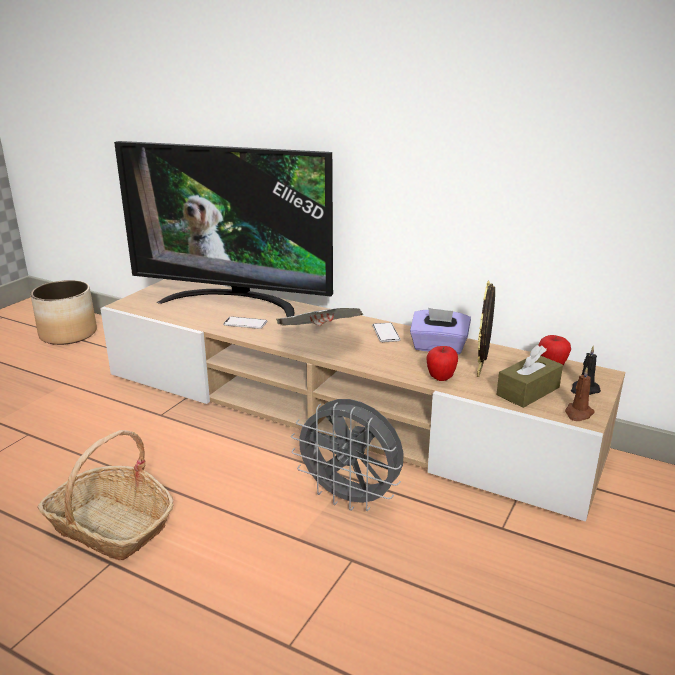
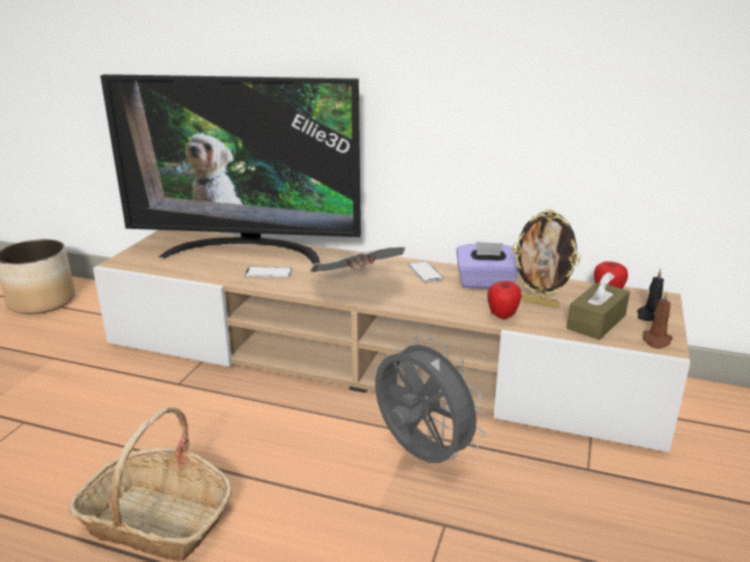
camera: 10 degrees left, 0 degrees up
(350, 498) = (420, 455): grey fan -> grey fan turned 150 degrees counterclockwise
(481, 370) = (540, 303): picture frame -> picture frame turned 75 degrees counterclockwise

